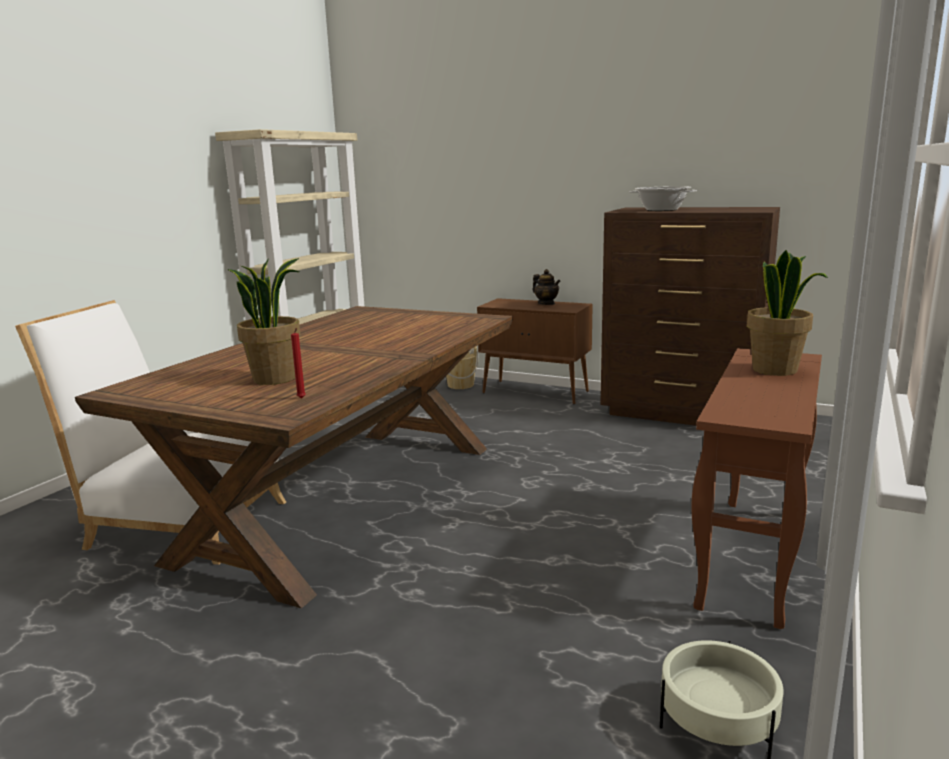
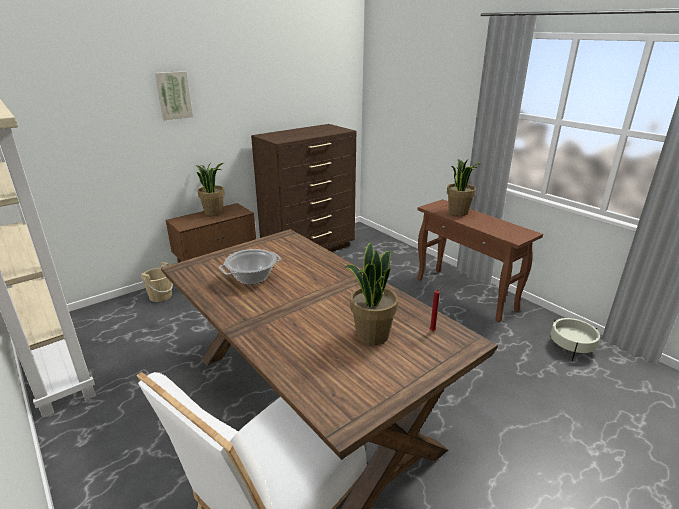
camera: 65 degrees left, 10 degrees up
(531, 145) = (173, 95): none -> picture
(546, 303) = (214, 212): teapot -> potted plant
(661, 210) = (293, 136): cooking pot -> cooking pot (252, 278)

